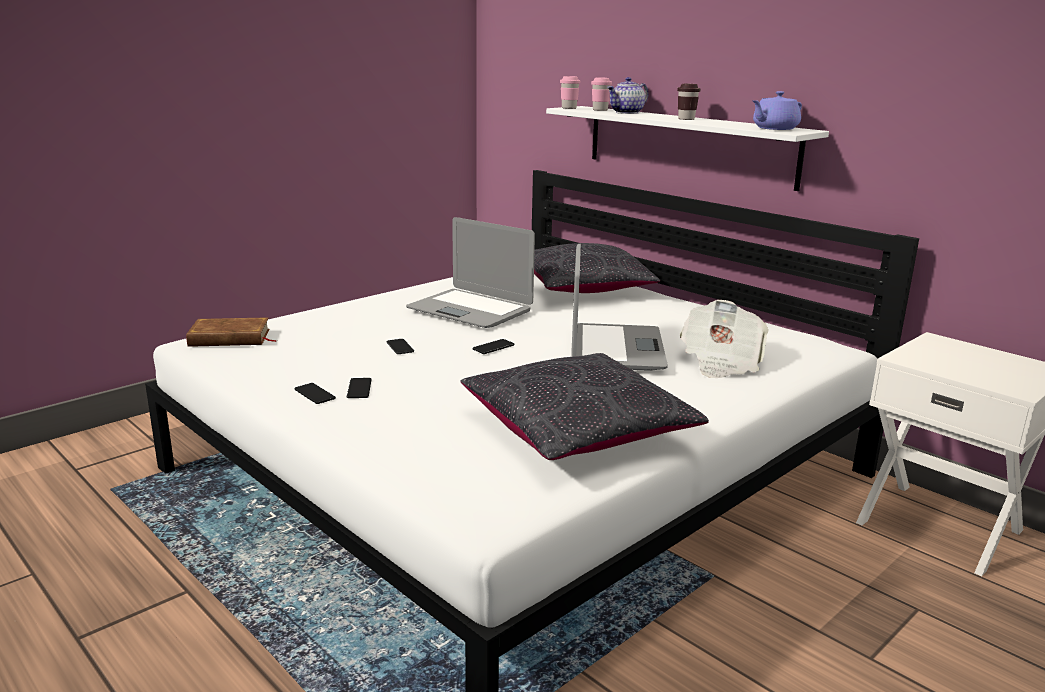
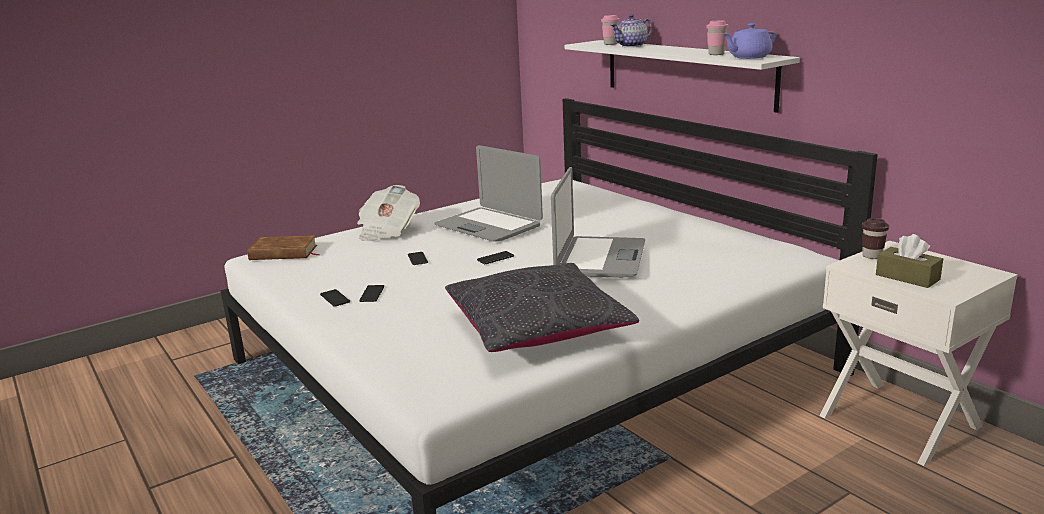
camera: 10 degrees right, 0 degrees up
(569, 108) = (584, 43): pink cup -> pink cup (716, 54)
(583, 288) = (597, 204): black pillow -> none
(686, 119) = (678, 50): brown cup -> brown cup (872, 256)
(720, 362) = (690, 270): newspaper -> newspaper (387, 231)
(968, 372) = (907, 277): none -> brown tissue box

